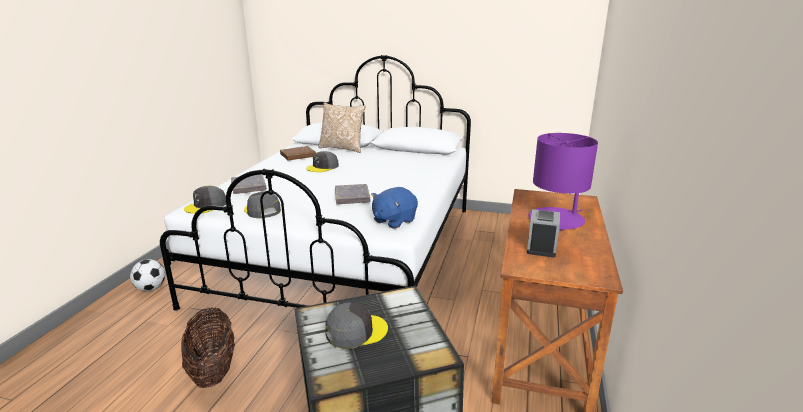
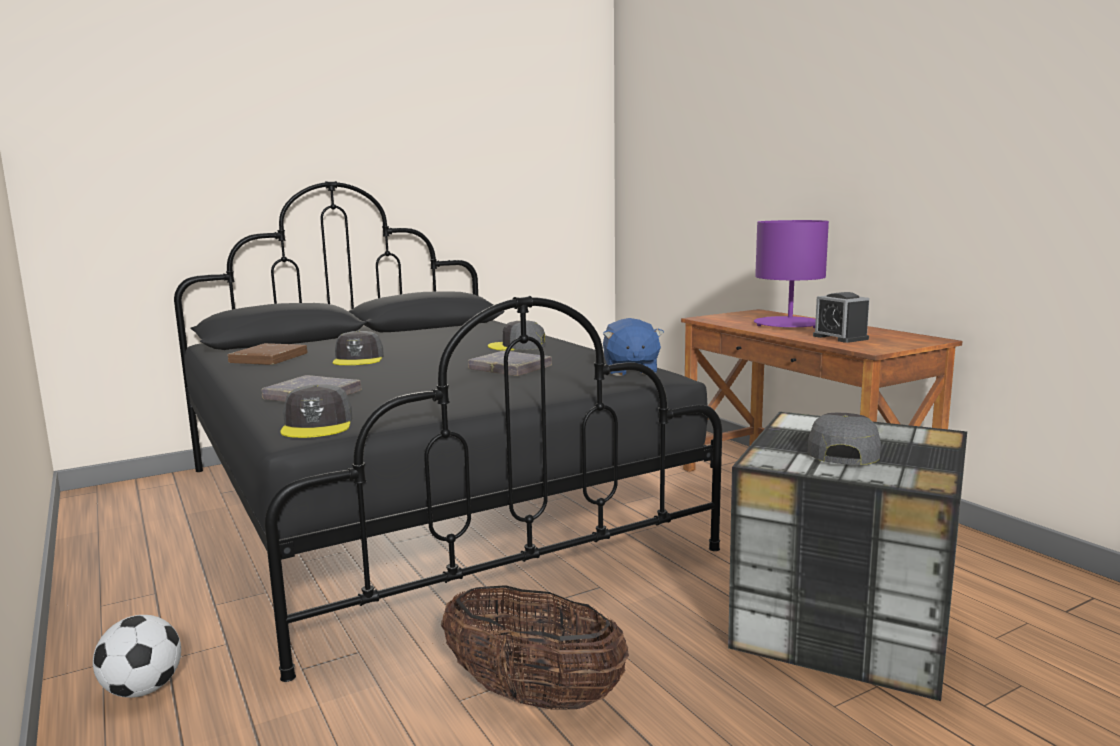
camera: 45 degrees left, 10 degrees down
(262, 210) = (432, 405): grey cap -> grey cap (517, 346)
(342, 148) = (316, 342): pillow -> none
(348, 251) = (420, 506): white bed -> black bed

